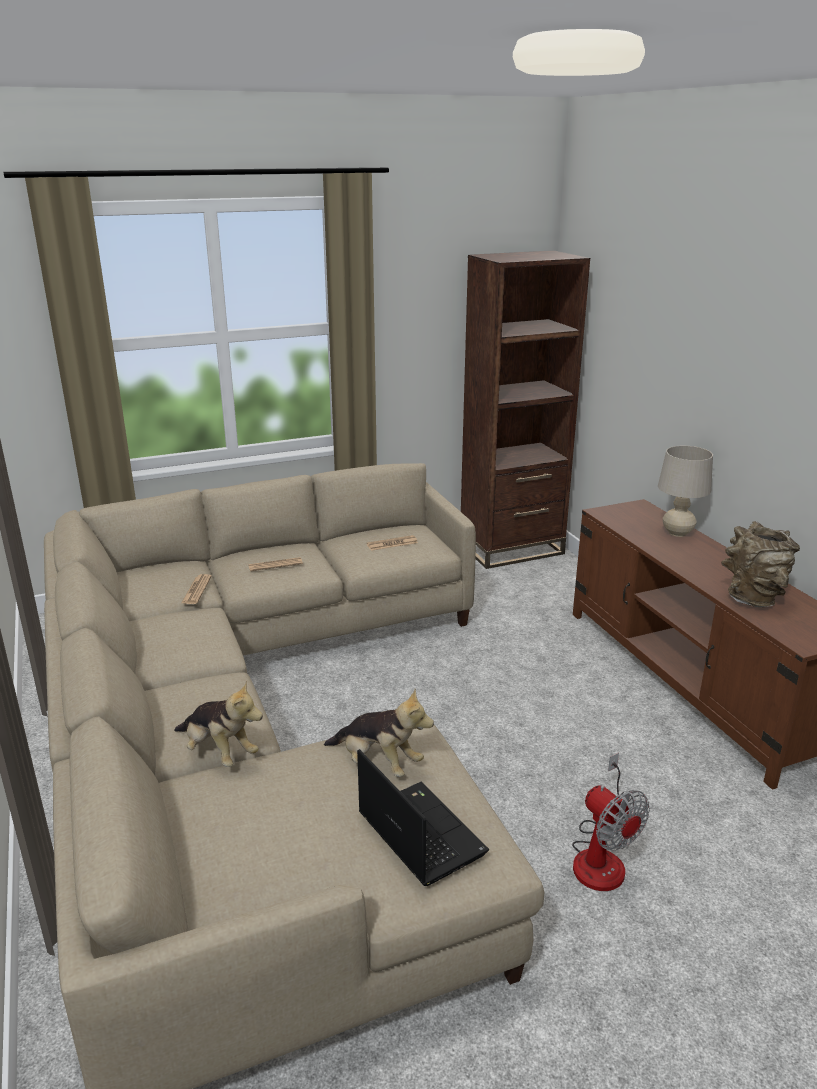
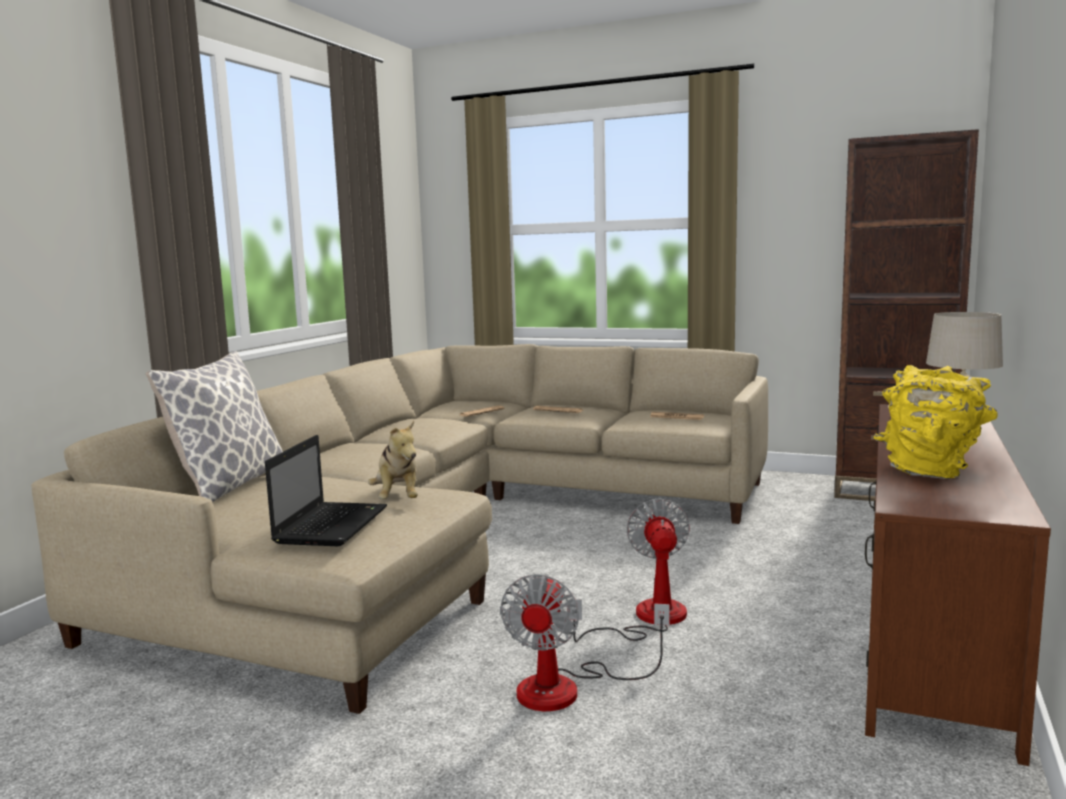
camera: 45 degrees right, 15 degrees down
(175, 833) = (229, 486): none -> pillow
(219, 752) = (326, 468): plush toy -> none
(550, 760) = (647, 619): none -> fan
(752, 597) = (931, 472): brown vase -> yellow vase

